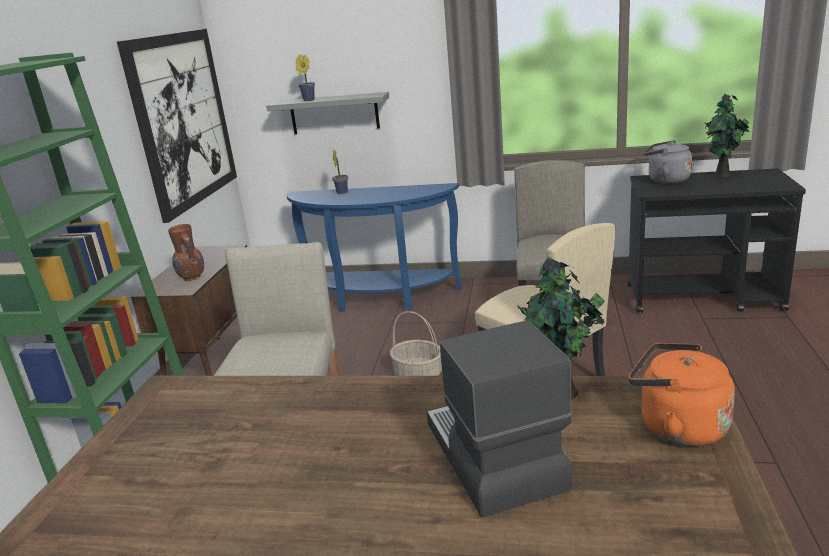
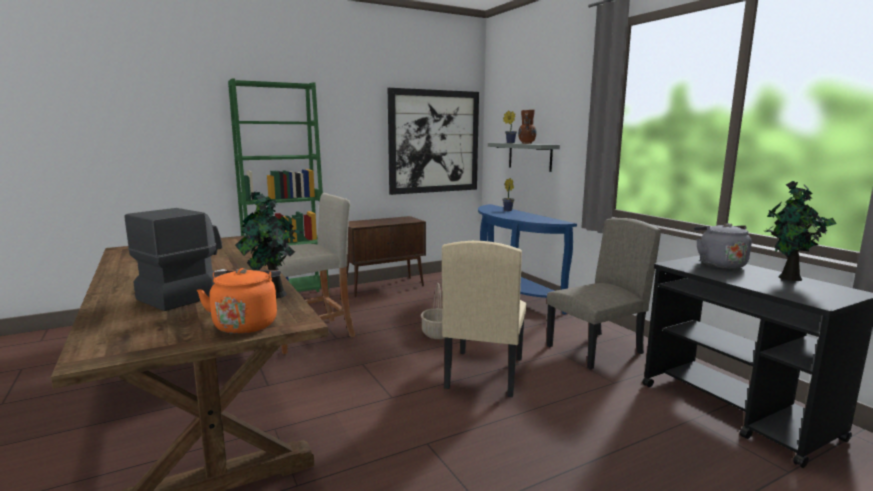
camera: 50 degrees right, 10 degrees down
(192, 278) = (370, 224): brown vase -> brown vase (526, 143)

